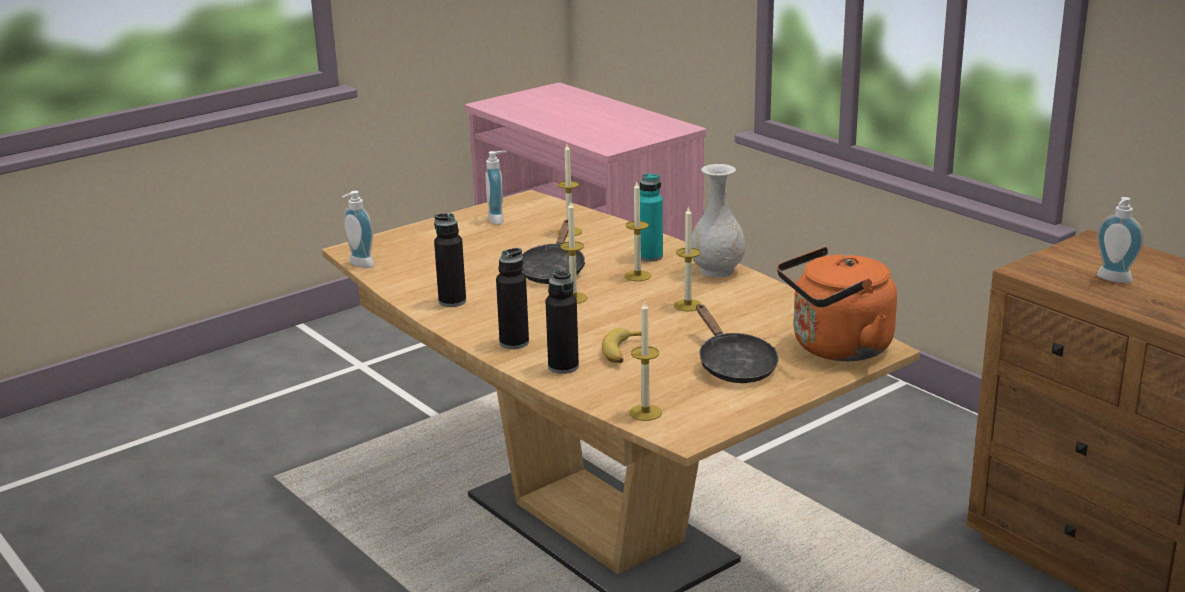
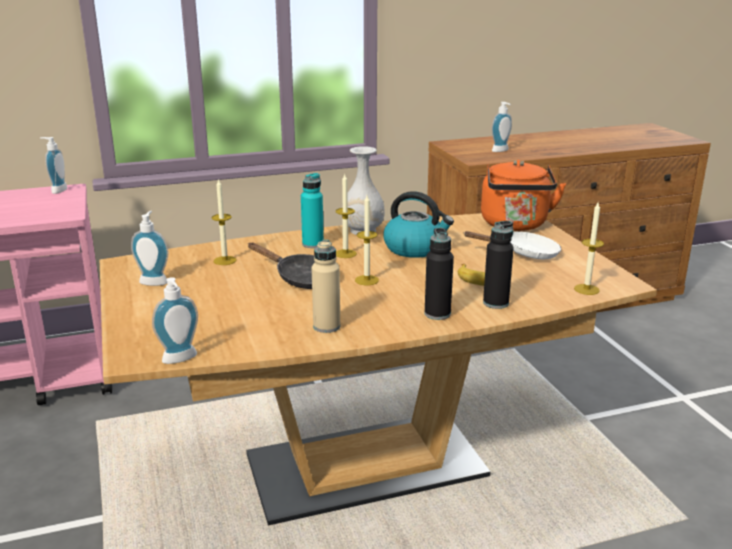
camera: 70 degrees left, 0 degrees up
(452, 301) = (326, 326): black bottle -> beige bottle
(671, 125) = (57, 190): none -> soap dispenser
(688, 305) = (415, 248): candle -> kettle
(733, 365) = (524, 253): black frying pan -> white frying pan

